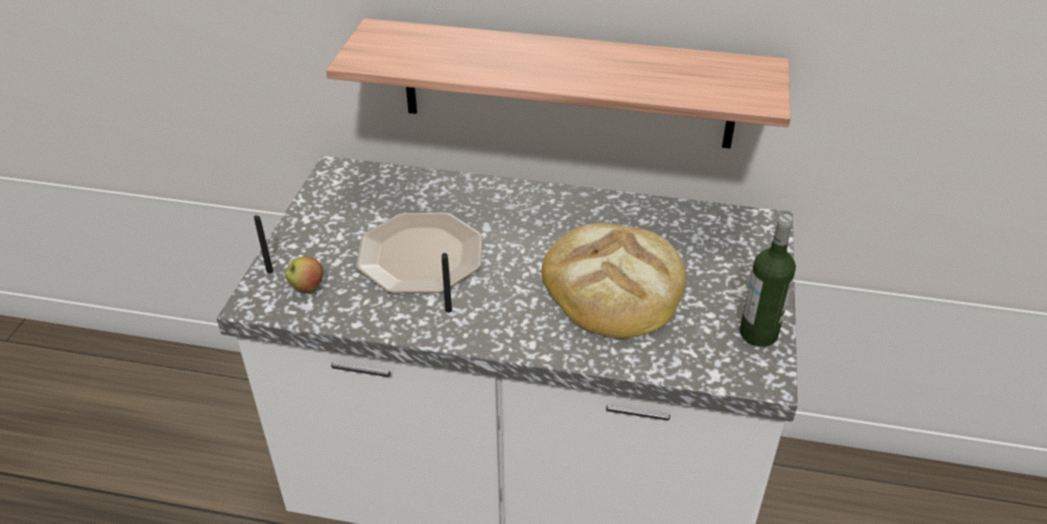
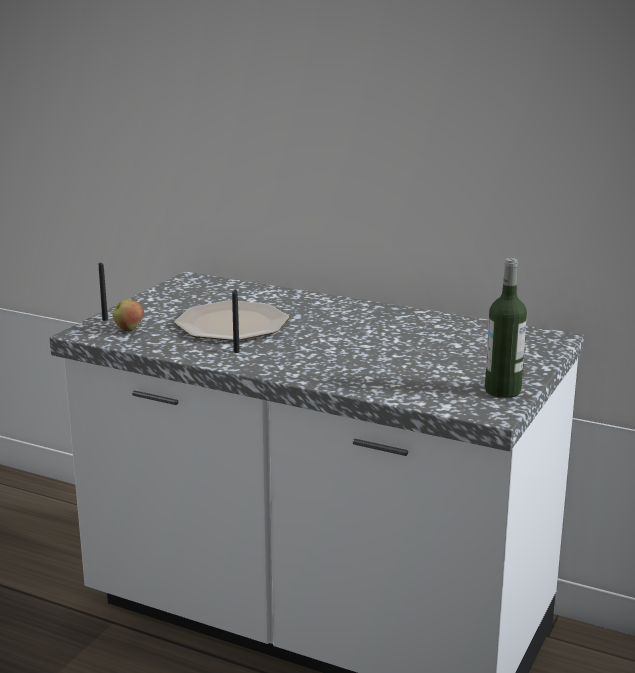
camera: 15 degrees right, 20 degrees down
(567, 84) = (386, 205): shelf -> none
(613, 285) = (388, 354): bread -> none

